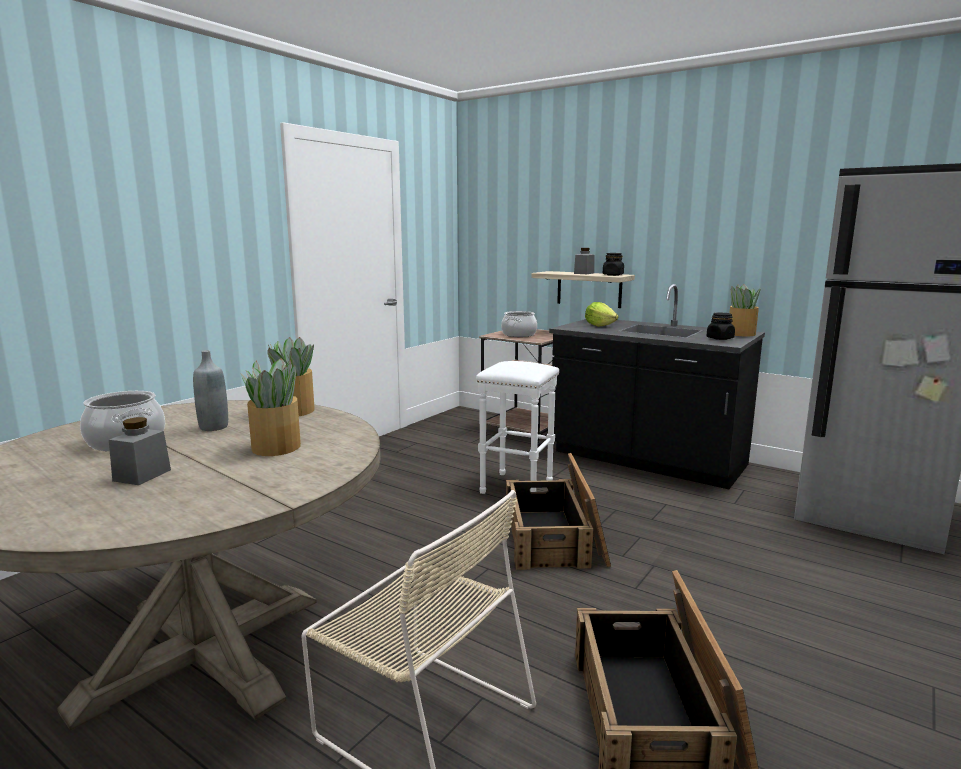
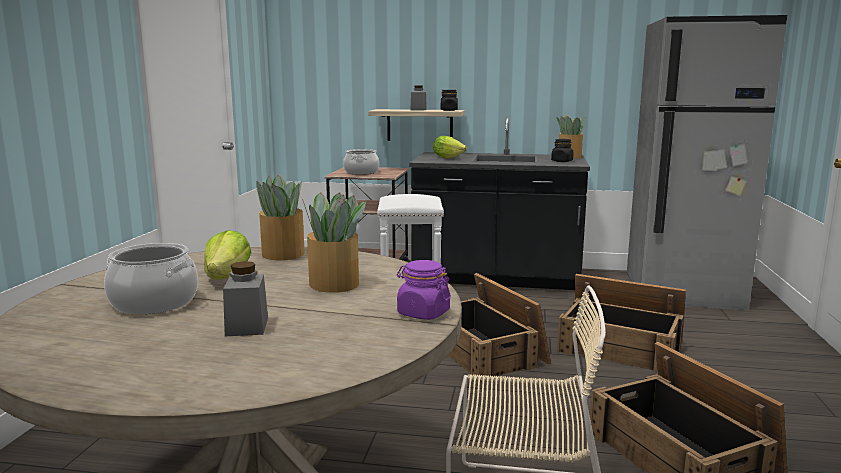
camera: 25 degrees left, 0 degrees up
(214, 427) = (227, 277): grey bottle -> lettuce
(288, 490) = (423, 313): none -> purple jar
(714, 565) = (621, 346): none -> crate

